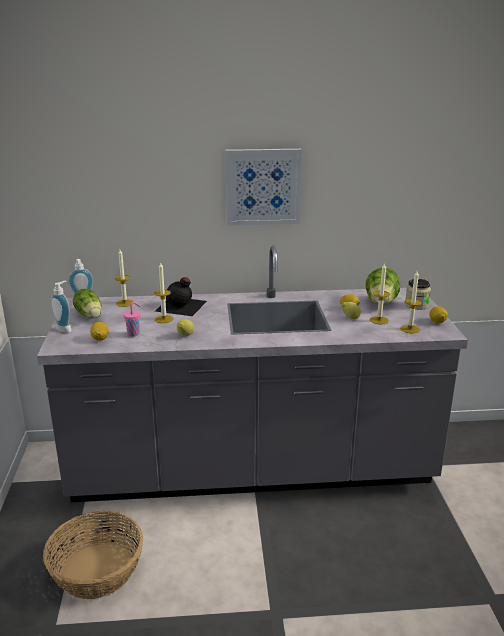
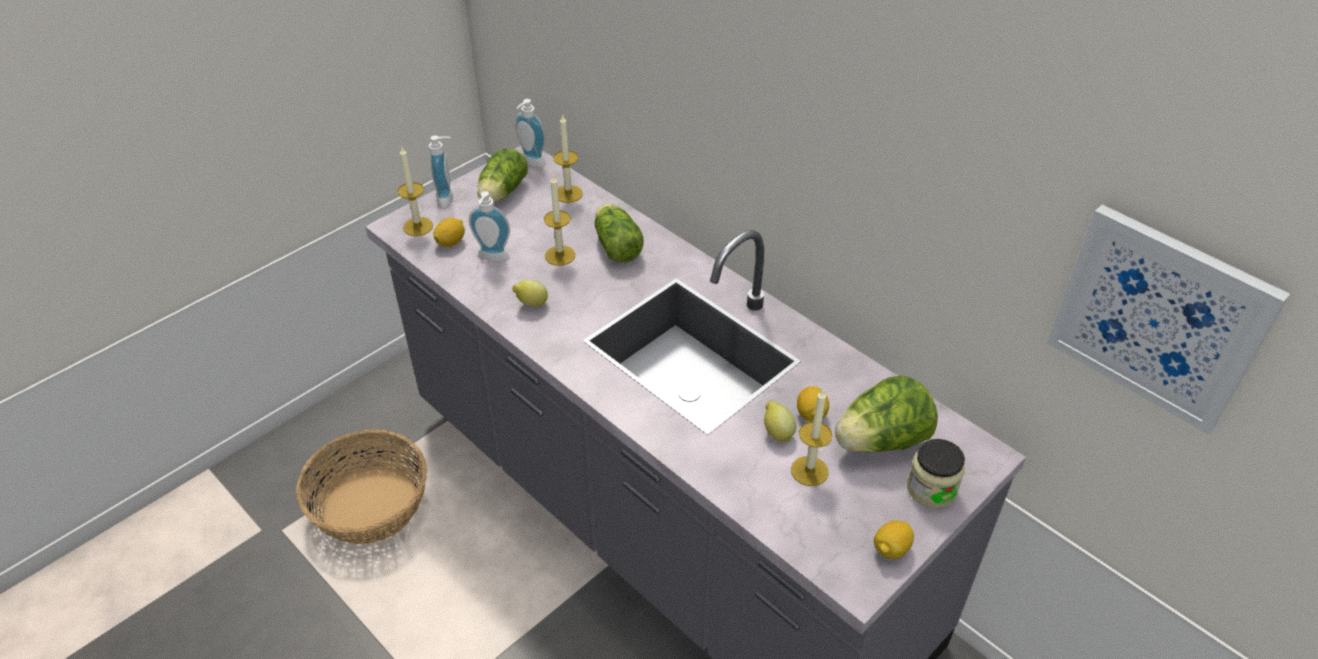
camera: 50 degrees right, 20 degrees up
(134, 334) = (492, 259): pink cup -> soap dispenser
(181, 306) = (616, 245): black bottle -> lettuce
(263, 187) = (783, 117): picture -> picture (1159, 317)
(410, 329) = (819, 526): candle -> candle (418, 226)

